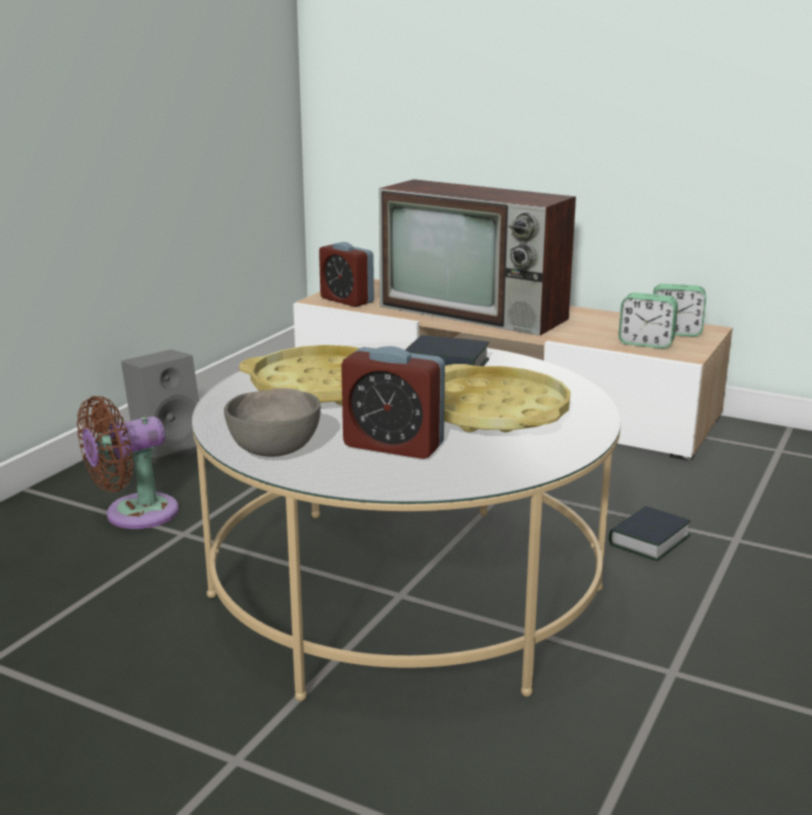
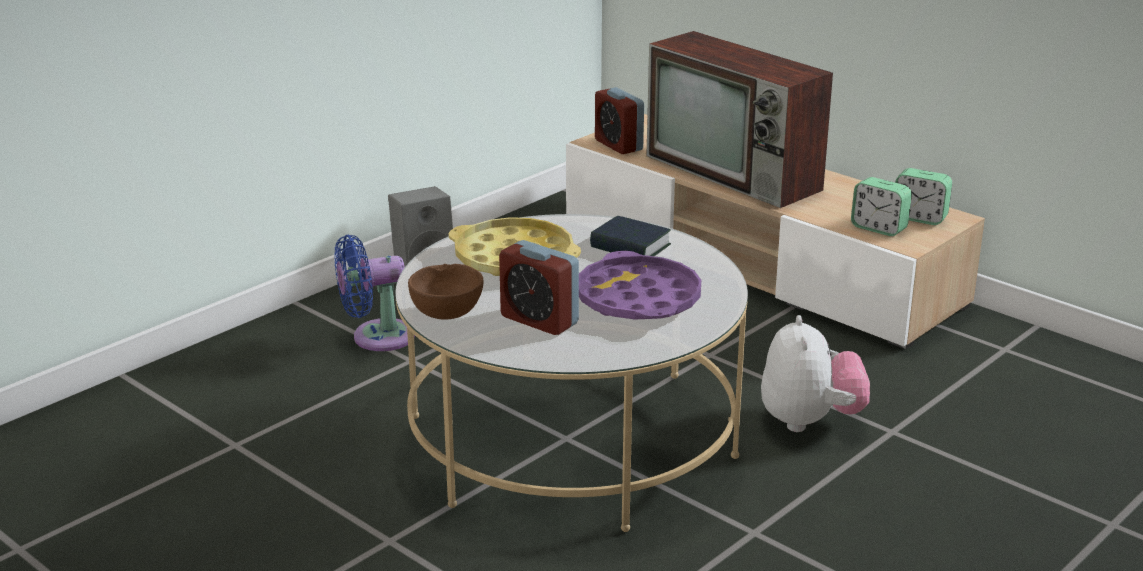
camera: 15 degrees right, 5 degrees up
(134, 514) = (376, 337): brown fan -> blue fan
(276, 451) = (448, 314): grey bowl -> brown bowl
(493, 412) = (638, 299): yellow tray -> purple tray
(649, 540) = (810, 421): book -> plush toy

